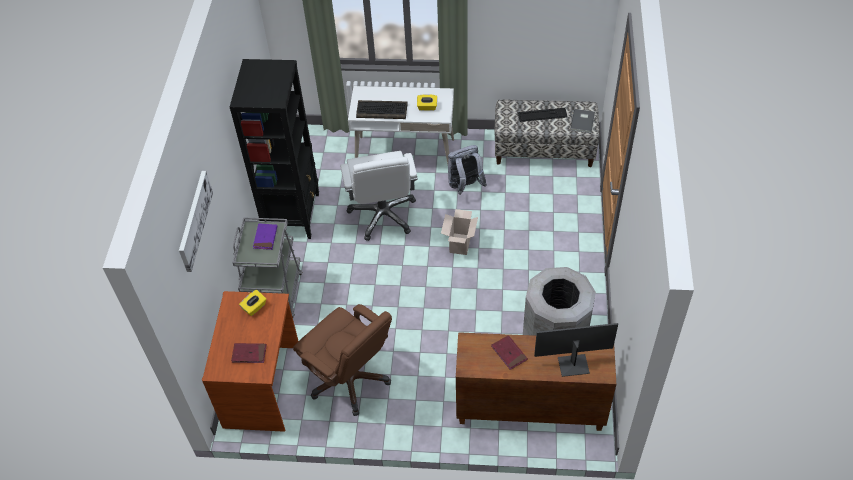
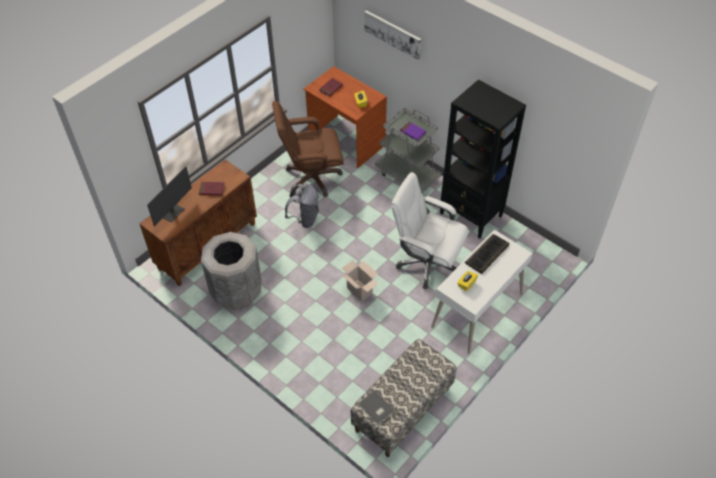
camera: 125 degrees right, 0 degrees up
(465, 186) = (411, 328): grey backpack -> grey backpack (305, 219)
(542, 115) = (409, 384): keyboard -> none

